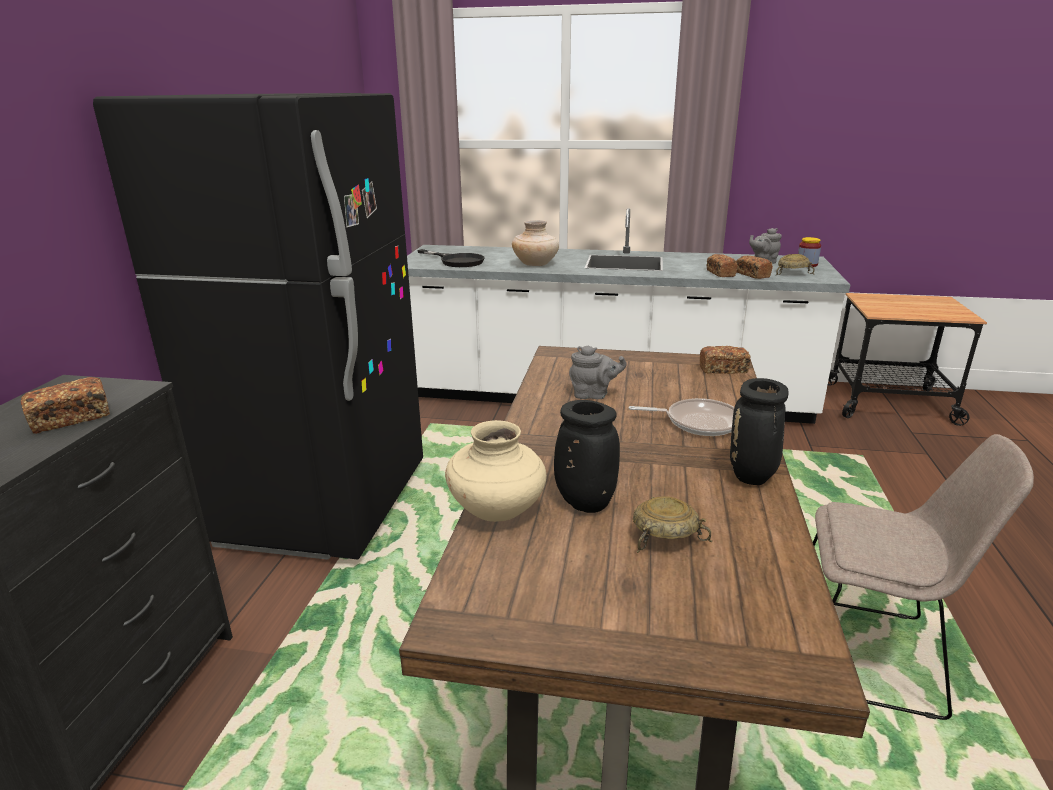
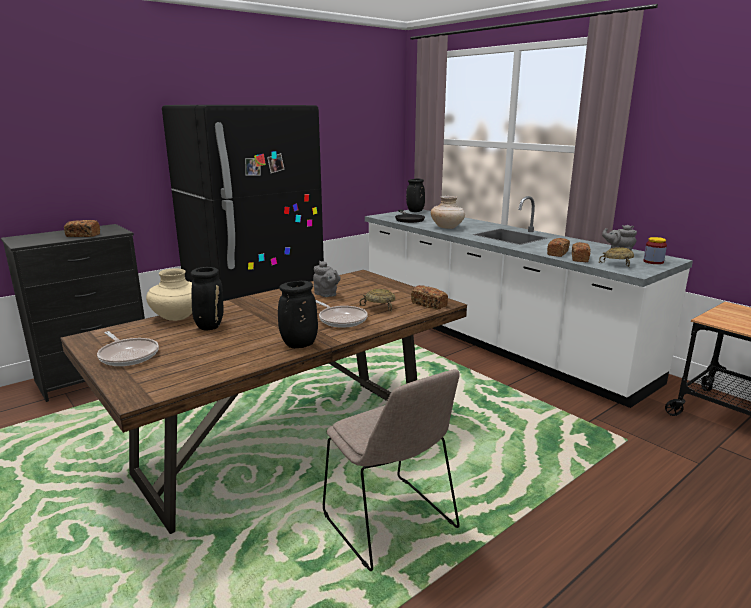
camera: 40 degrees right, 5 degrees down
(435, 249) = (415, 211): none -> black vase
(607, 611) = (128, 355): none -> frying pan
(665, 538) = (204, 347): beige bowl -> beige bowl (380, 307)

